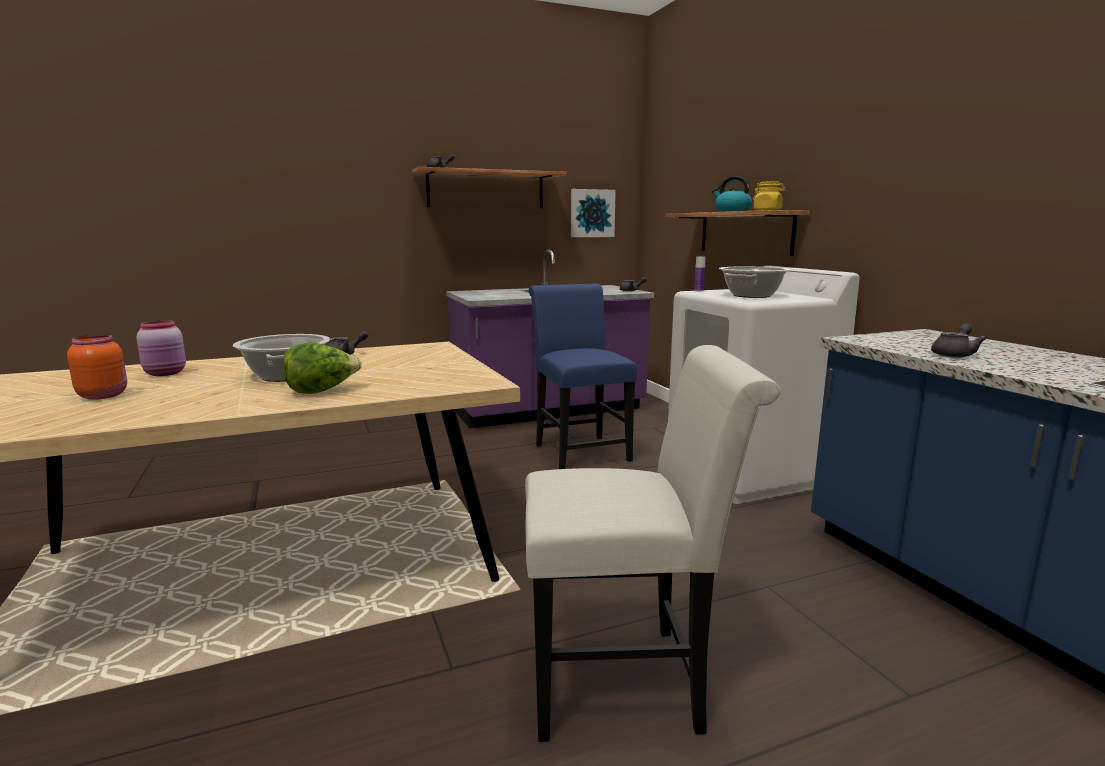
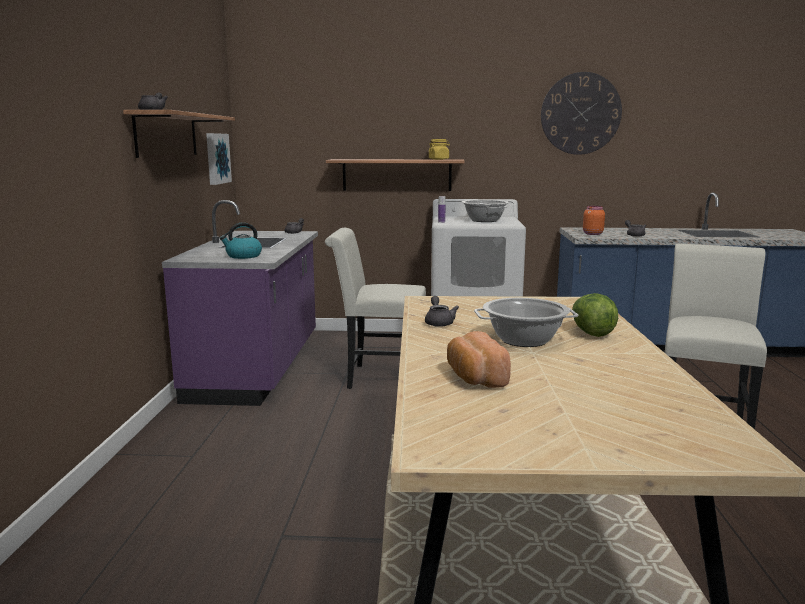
camera: 65 degrees left, 0 degrees up
(103, 395) = (572, 395): orange jar -> orange jar (592, 234)
(166, 373) = (474, 378): pink jar -> bread
(579, 450) = (378, 377): blue chair -> white chair
(731, 211) = (400, 159): kettle -> kettle (243, 256)
(985, 115) = (580, 113): none -> wall clock

